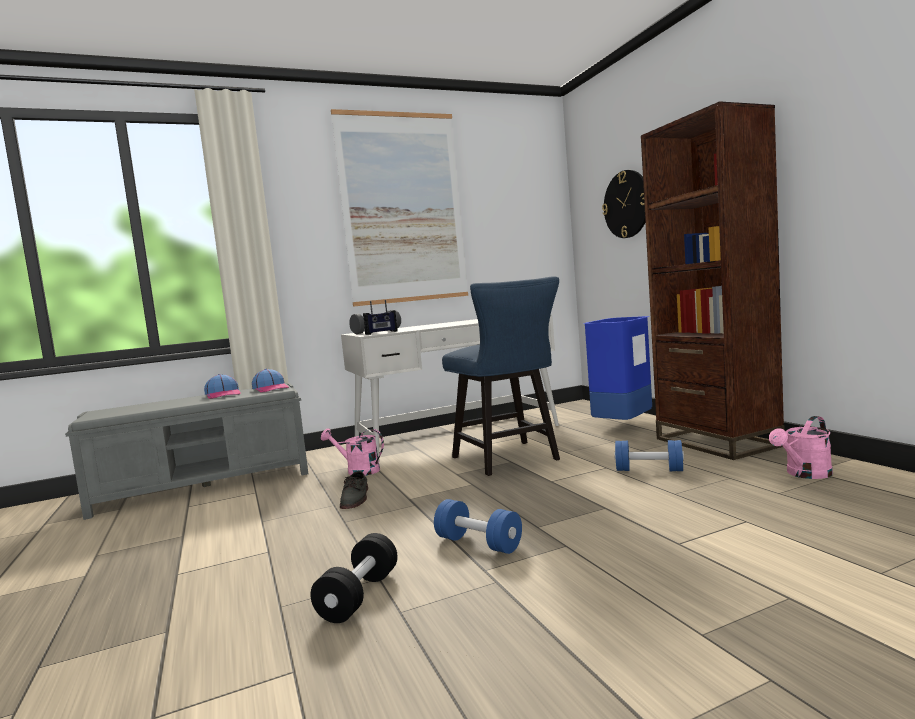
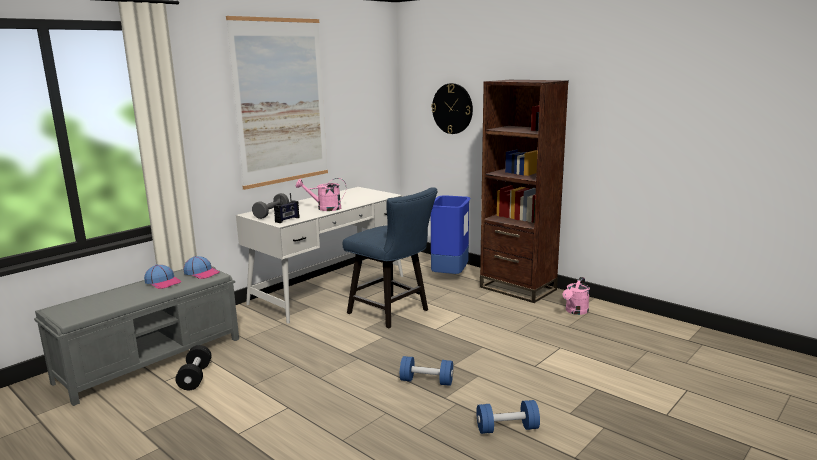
camera: 25 degrees left, 10 degrees up
(355, 498) = (307, 358): grey shoe -> none
(358, 471) = (280, 332): pink watering can -> pink watering can (324, 208)
(359, 596) = (385, 425): black dumbbell -> black dumbbell (195, 377)
(649, 470) = (490, 315): blue dumbbell -> blue dumbbell (507, 428)

